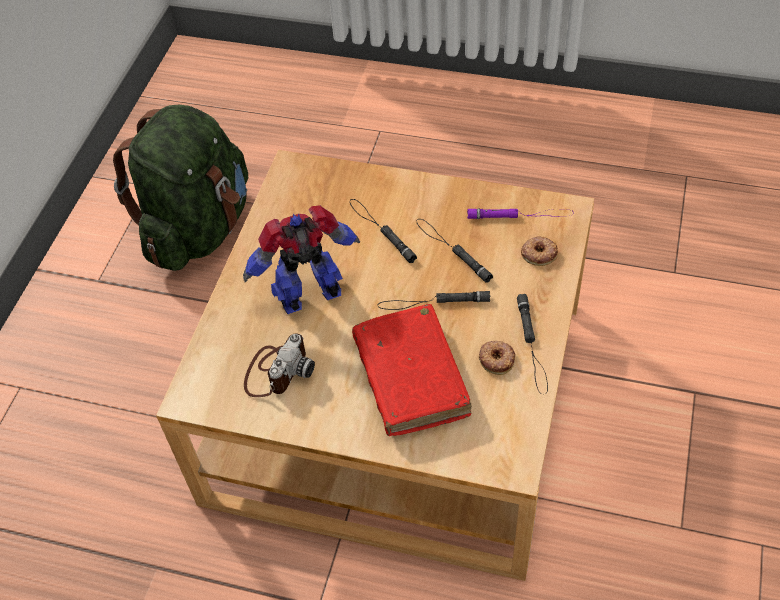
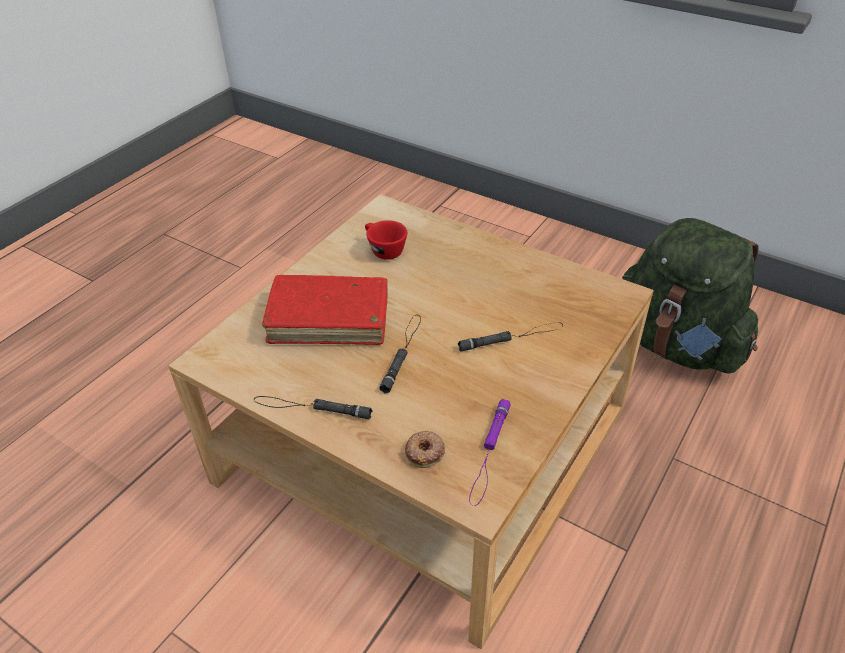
camera: 105 degrees right, 10 degrees down
(277, 370) = (383, 250): camera -> red cup
(311, 295) = (451, 279): toy robot -> none
(452, 250) = (462, 382): black flashlight -> none
(497, 359) = (313, 378): donut -> none

